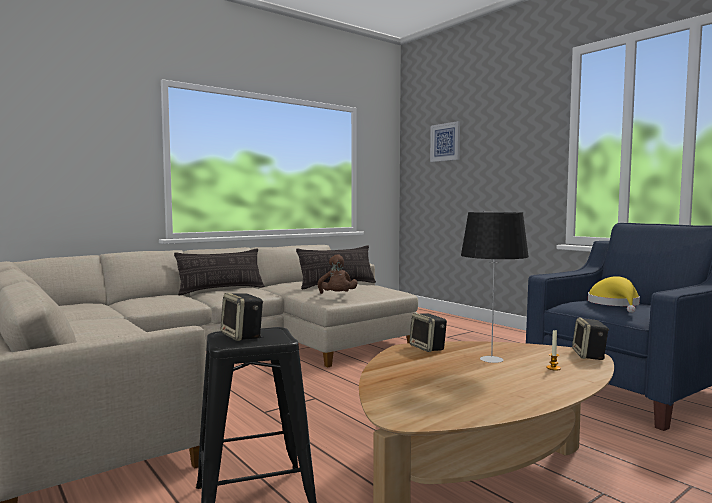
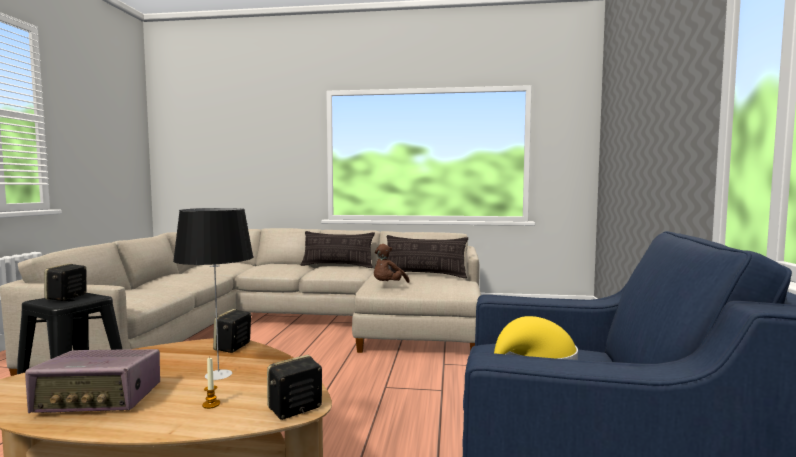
camera: 45 degrees right, 0 degrees up
(445, 142) = (625, 112): picture -> none
(497, 390) = (100, 400): none -> radio

